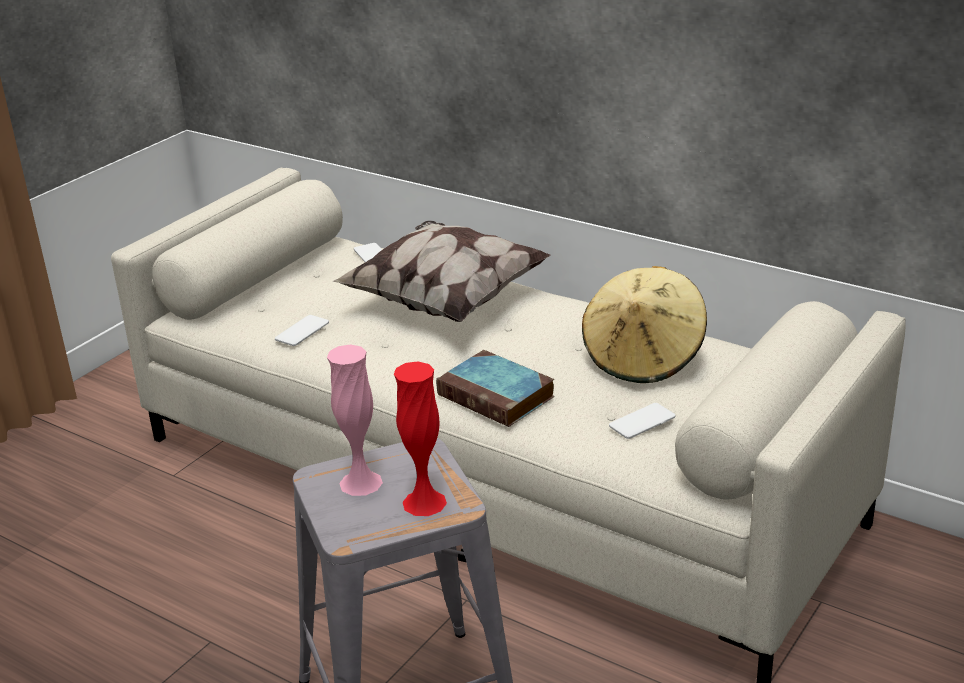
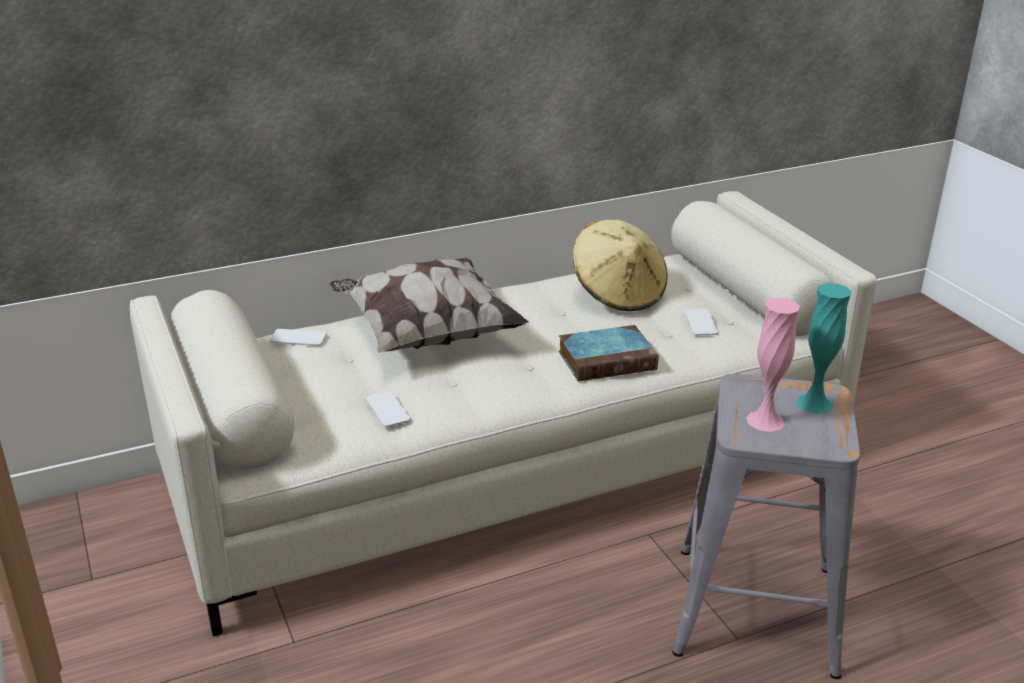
camera: 60 degrees left, 0 degrees up
(424, 502) = (814, 403): red vase -> turquoise vase

